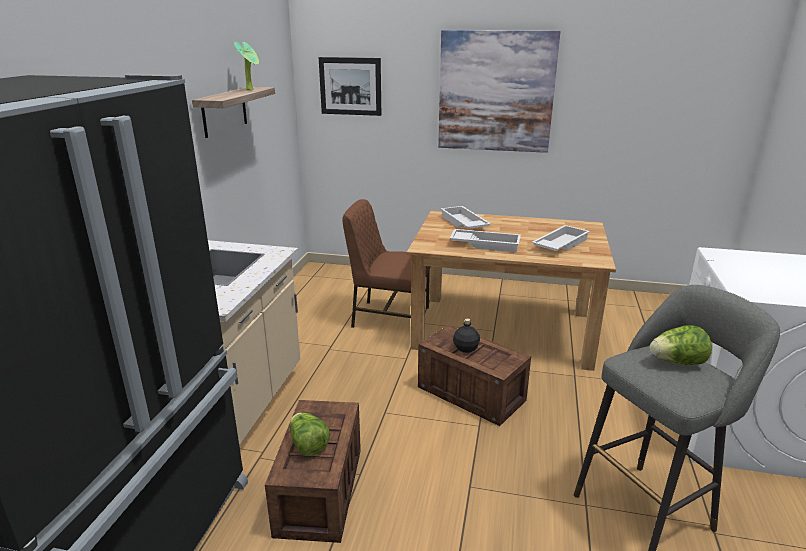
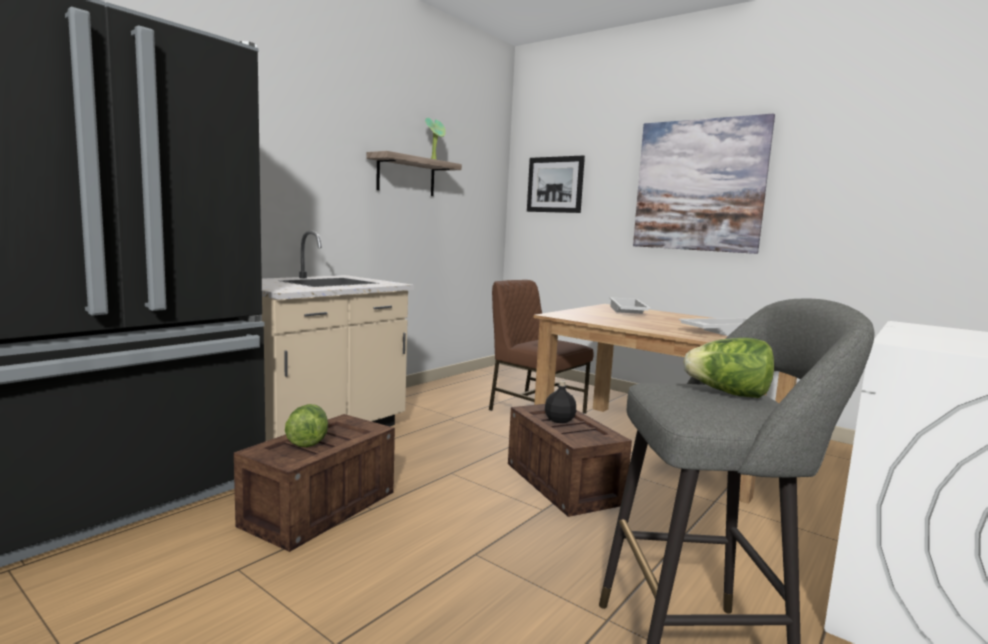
camera: 25 degrees right, 15 degrees down
(485, 244) = (629, 321): white tray -> none

